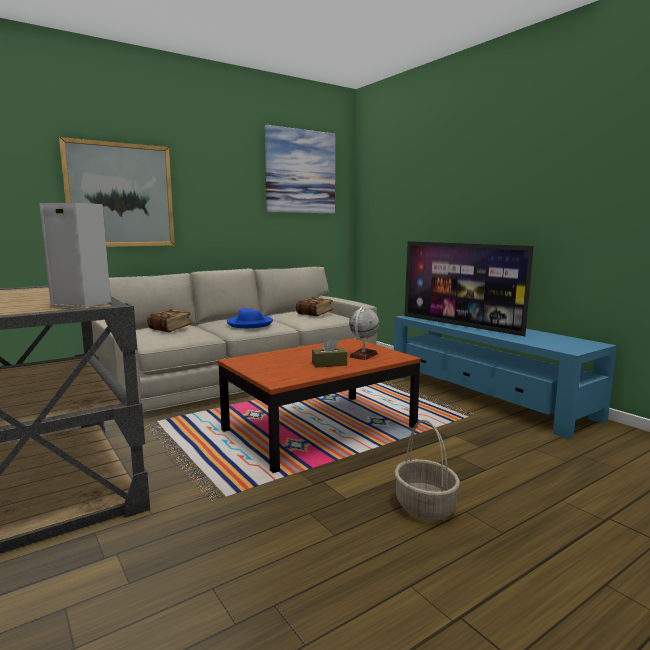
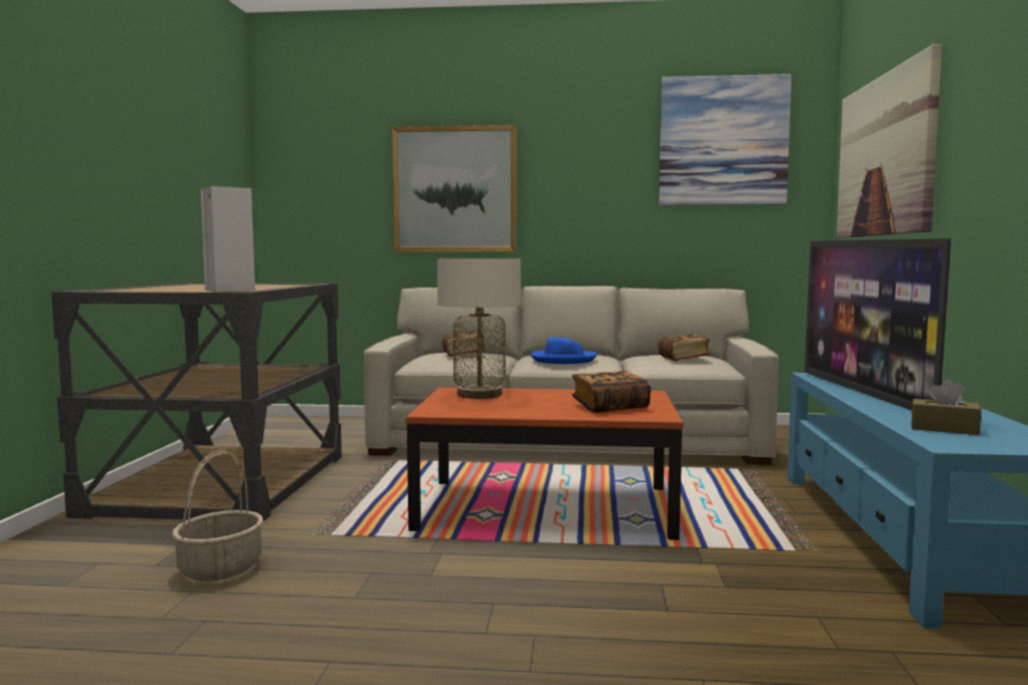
camera: 40 degrees right, 5 degrees down
(264, 360) = (479, 394): none -> table lamp
(329, 364) = (537, 408): brown tissue box -> brown tissue box (944, 429)
(363, 355) = (610, 407): globe -> book
(411, 191) = (884, 156): none -> picture
(424, 506) = (496, 612): basket -> basket (220, 568)

